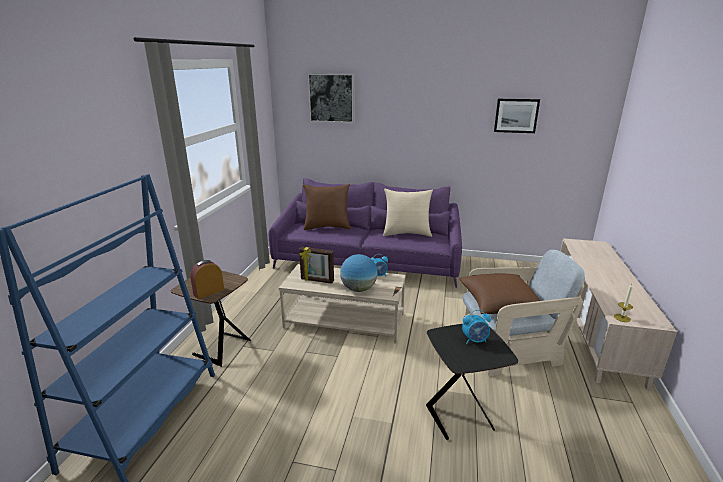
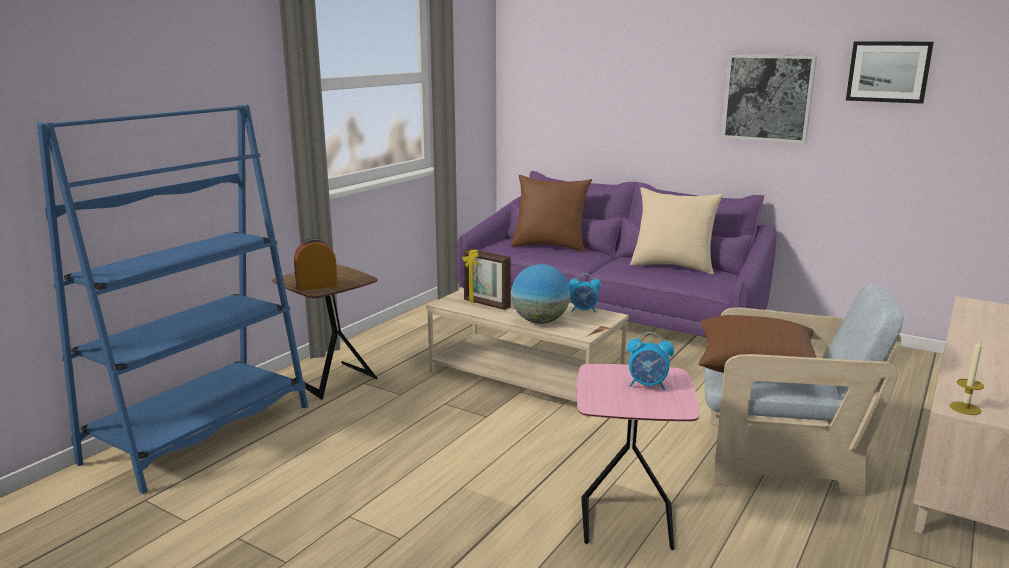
camera: 20 degrees right, 5 degrees down
(331, 98) = (581, 44): picture -> picture (768, 98)
(461, 418) = (628, 525): black side table -> pink side table

